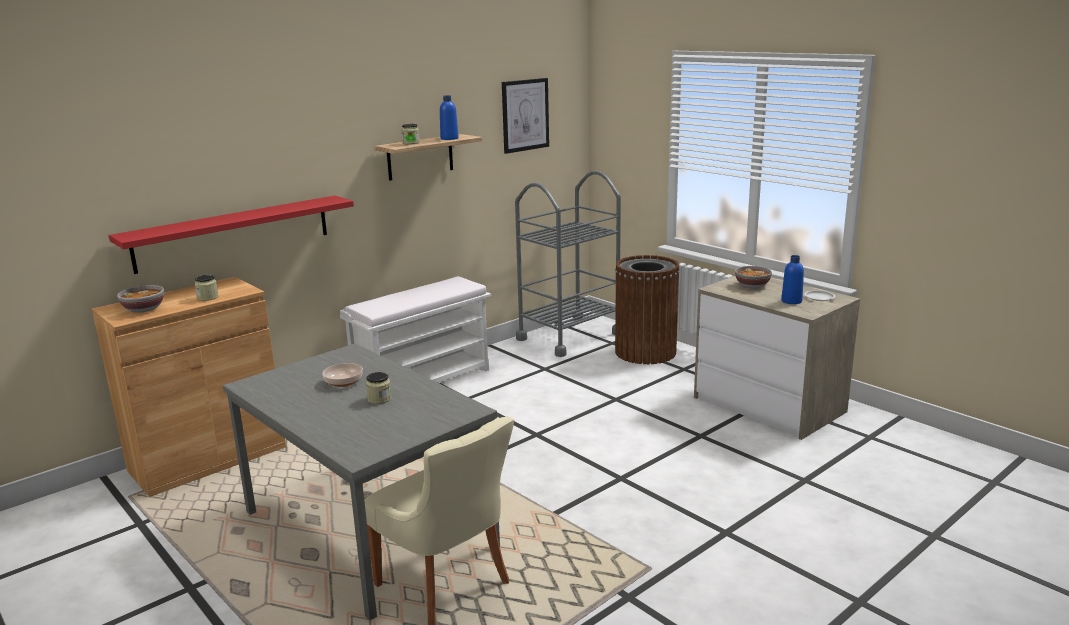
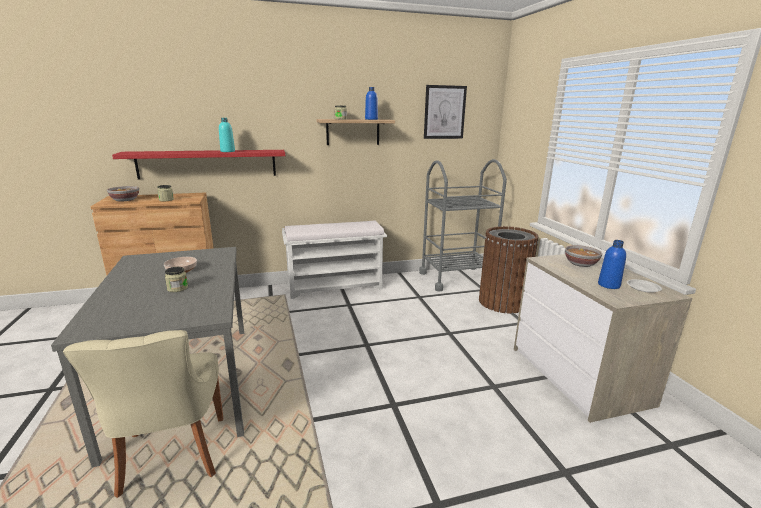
camera: 25 degrees right, 0 degrees up
(272, 211) = (227, 151): none -> turquoise bottle

